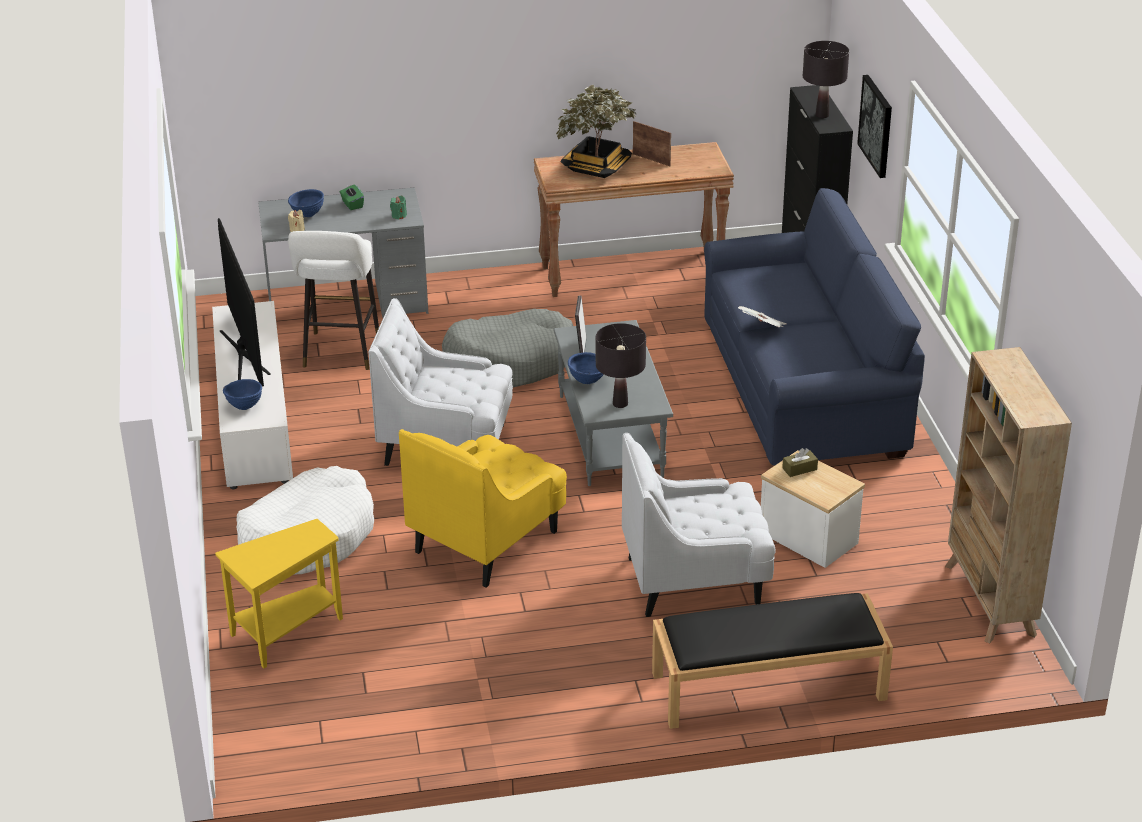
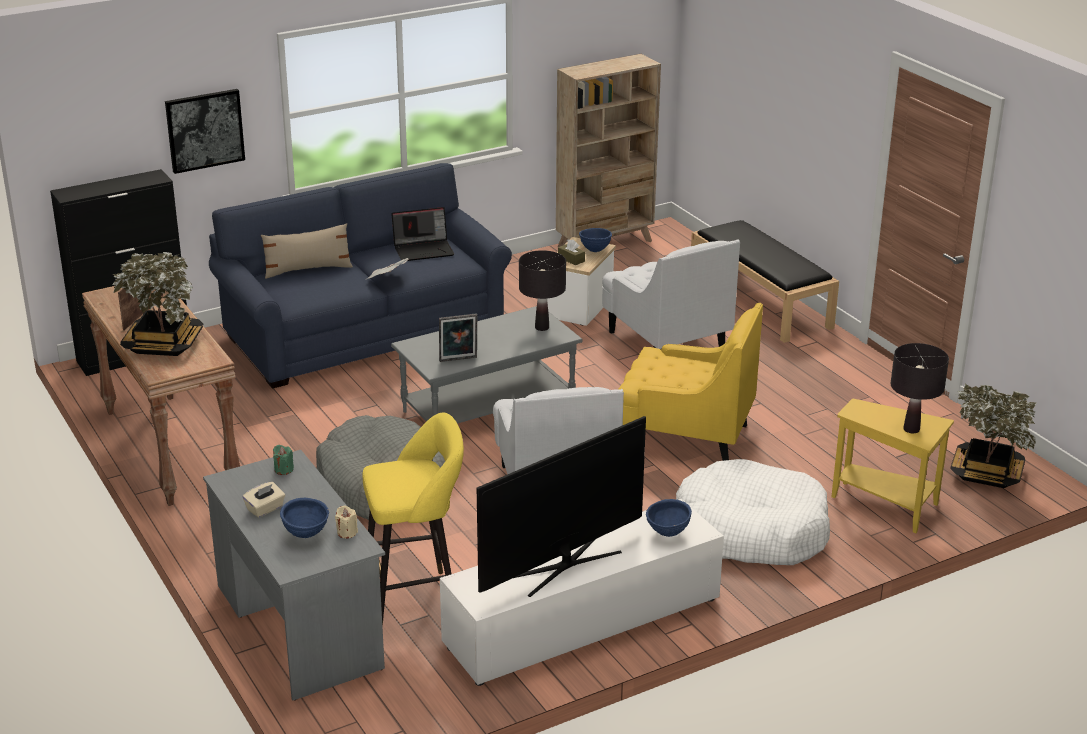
camera: 110 degrees left, 5 degrees down
(289, 726) = (986, 474): none -> potted plant
(340, 354) = (417, 600): white stool -> yellow stool
(352, 204) = (265, 509): green tissue box -> beige tissue box
(587, 381) = (515, 347): blue bowl -> blue bowl (595, 250)
(804, 288) = (307, 269): none -> beige pillow
(822, 115) = (129, 183): black table lamp -> black table lamp (911, 429)
(825, 357) = (424, 249): none -> laptop

